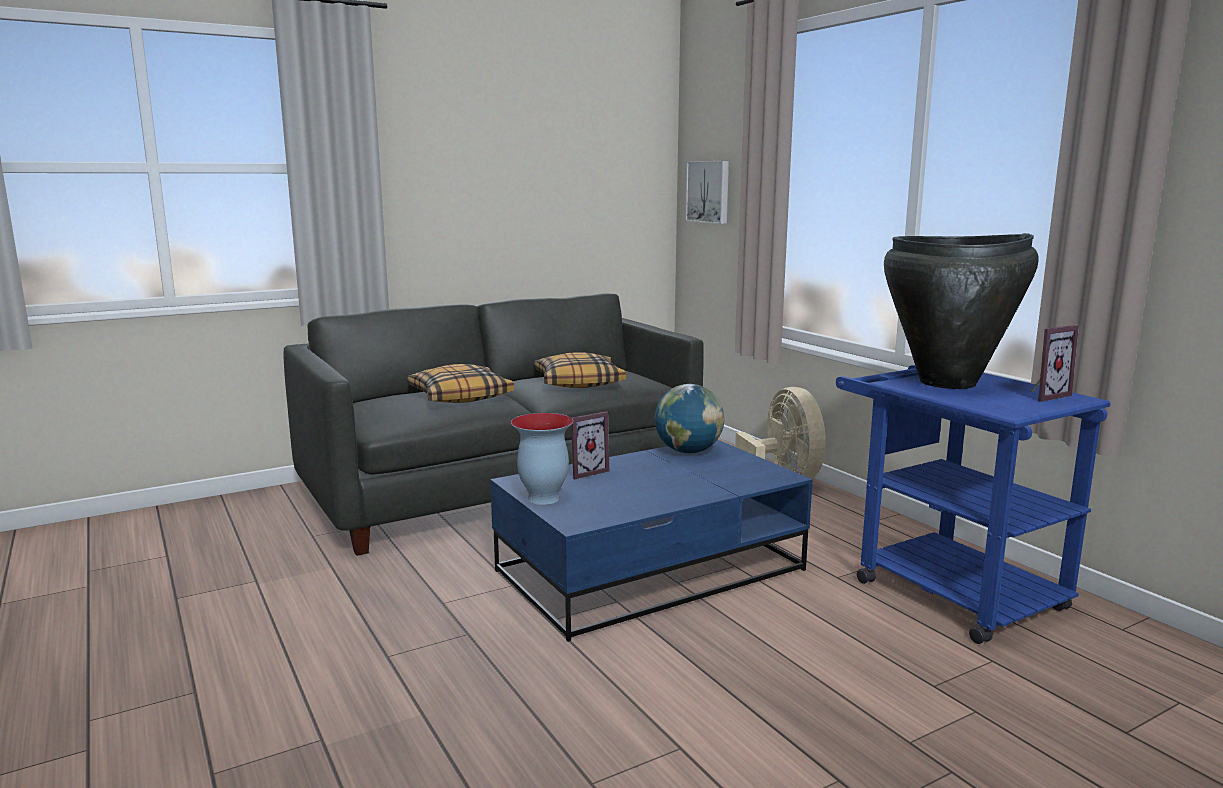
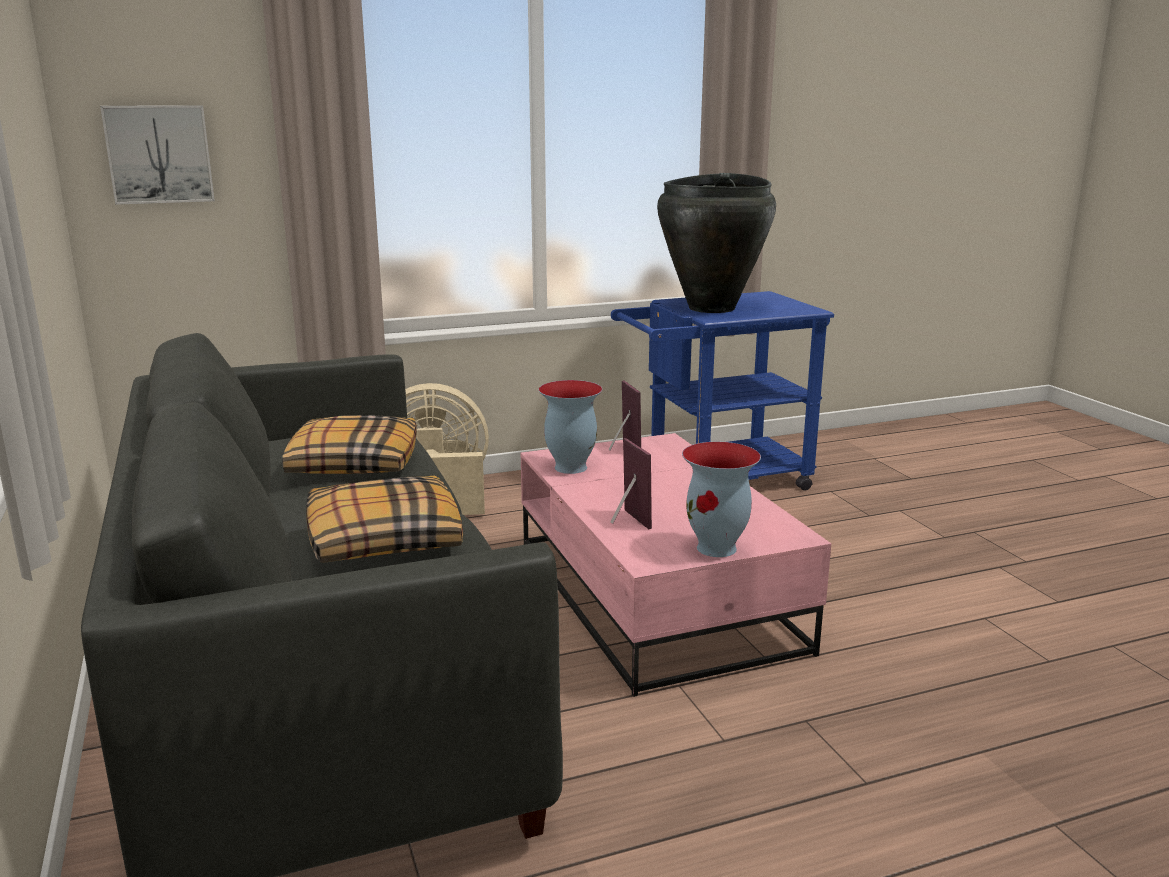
camera: 80 degrees left, 5 degrees up
(651, 569) = (653, 594): blue coffee table -> pink coffee table
(688, 451) = (569, 467): globe -> vase
(1043, 395) = (758, 298): picture frame -> picture frame (621, 449)

